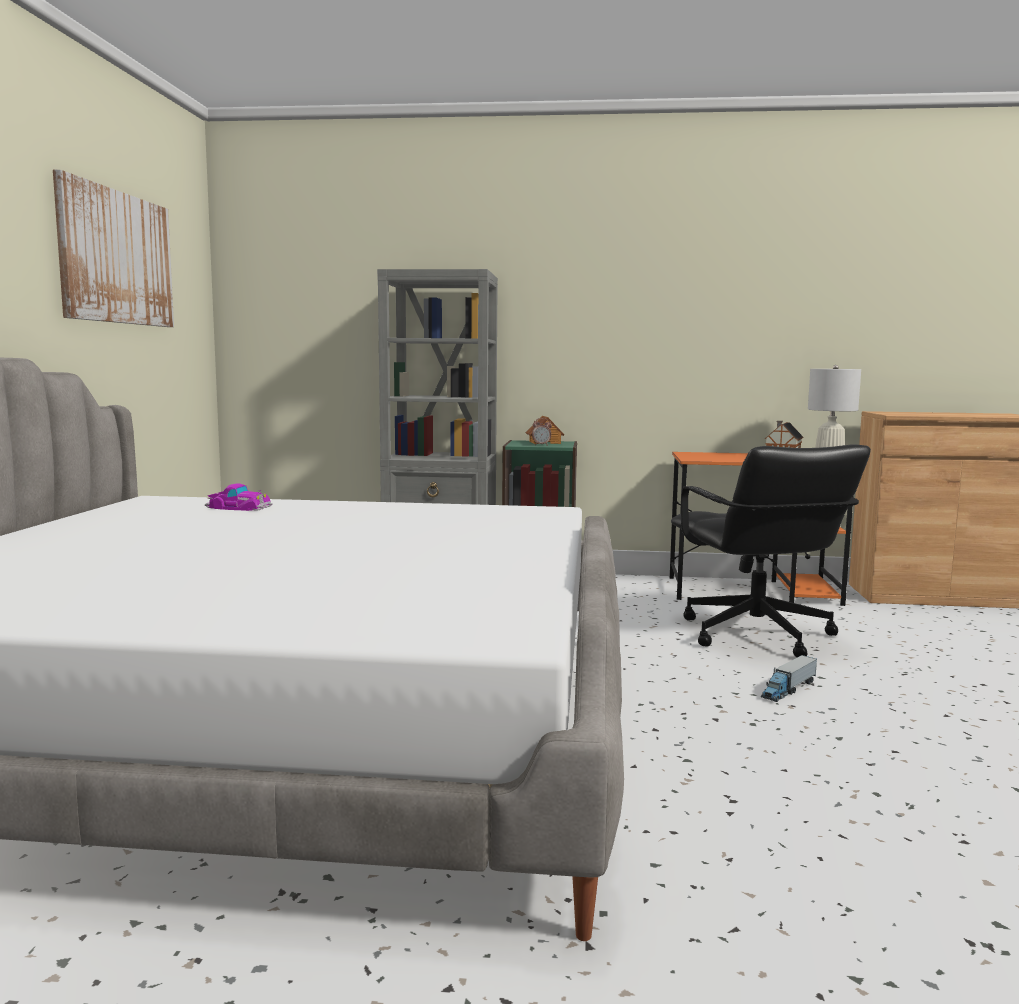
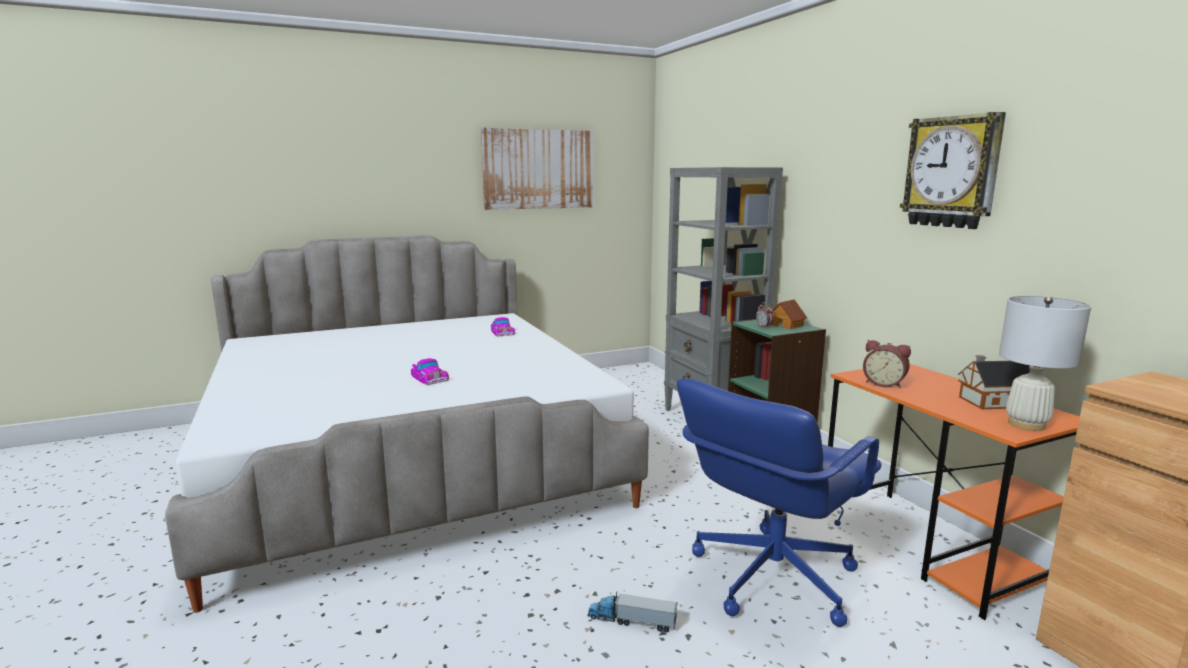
camera: 60 degrees right, 5 degrees up
(393, 545) = (428, 377): none -> toy car
(695, 284) = (952, 172): none -> wall clock
(720, 459) = (884, 384): none -> alarm clock
(756, 635) = (771, 576): black office chair -> blue office chair

